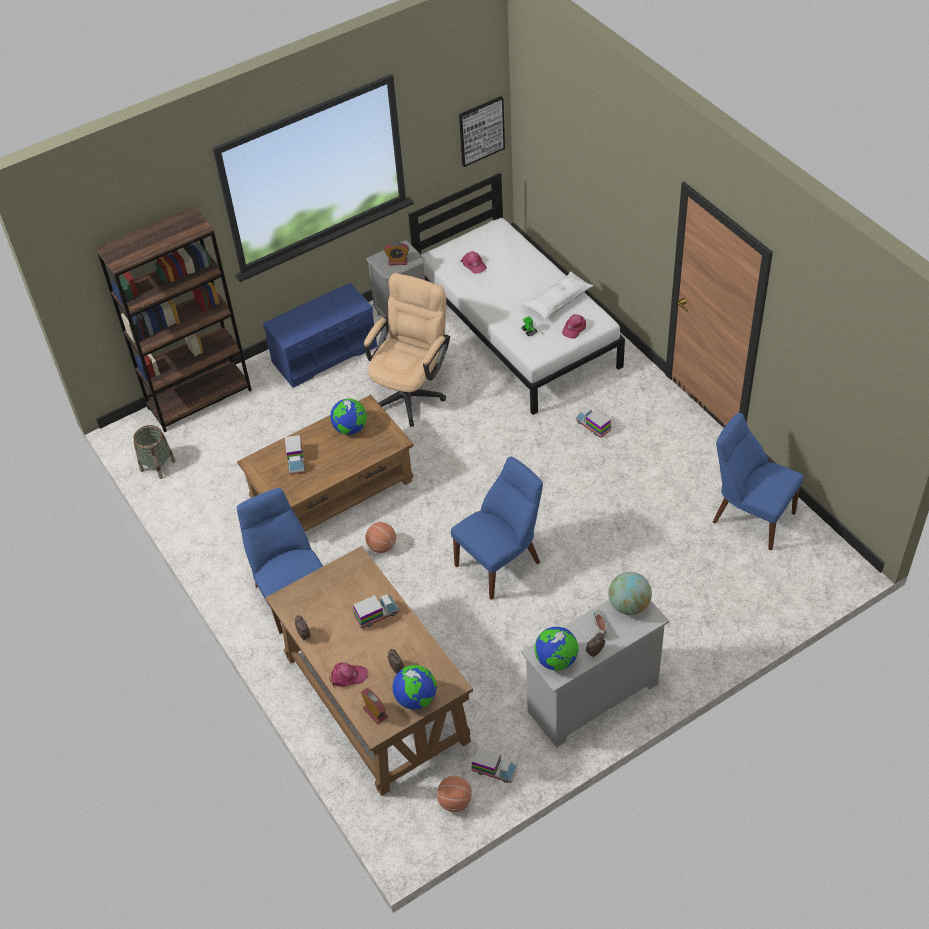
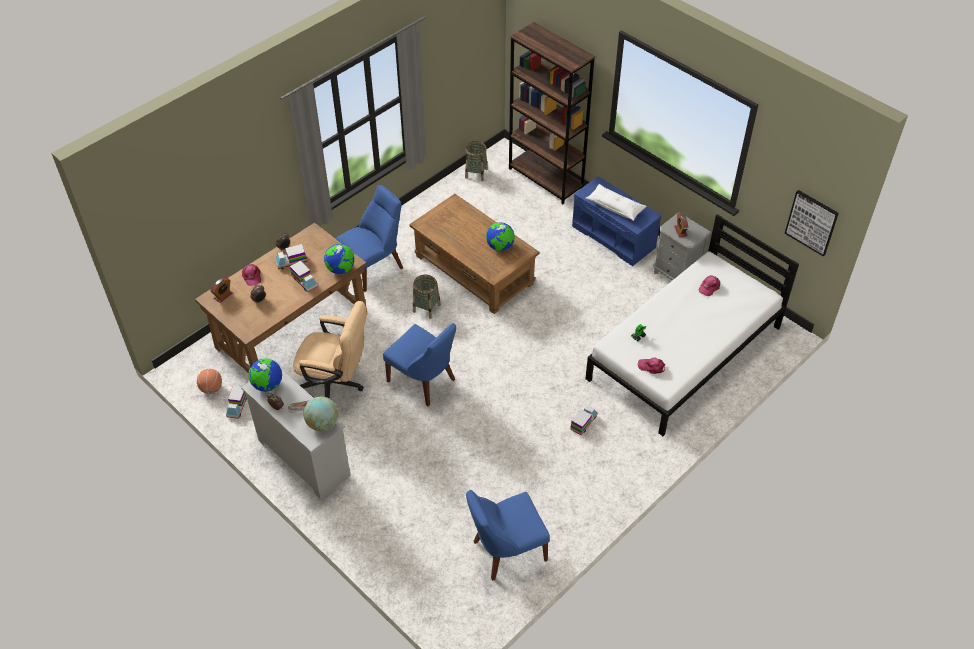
camera: 75 degrees right, 0 degrees up
(296, 461) = (461, 223): toy truck -> toy truck (291, 262)
(382, 546) = (426, 308): basketball -> basket
(411, 392) = (588, 296): beige office chair -> beige office chair (335, 385)
(416, 698) = (235, 315): globe -> globe (340, 269)
(558, 301) = (683, 351): white pillow -> white pillow (615, 207)
(750, 516) = (506, 551): blue chair -> blue chair turned 135 degrees counterclockwise

